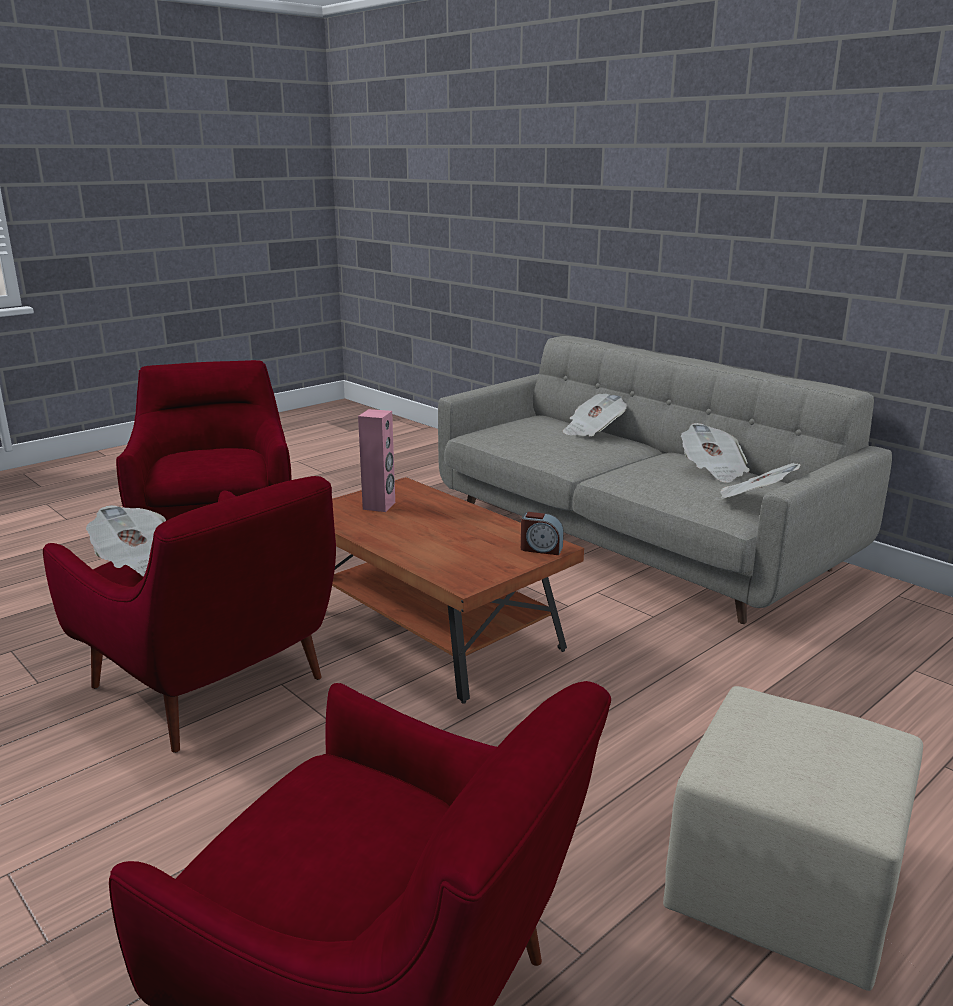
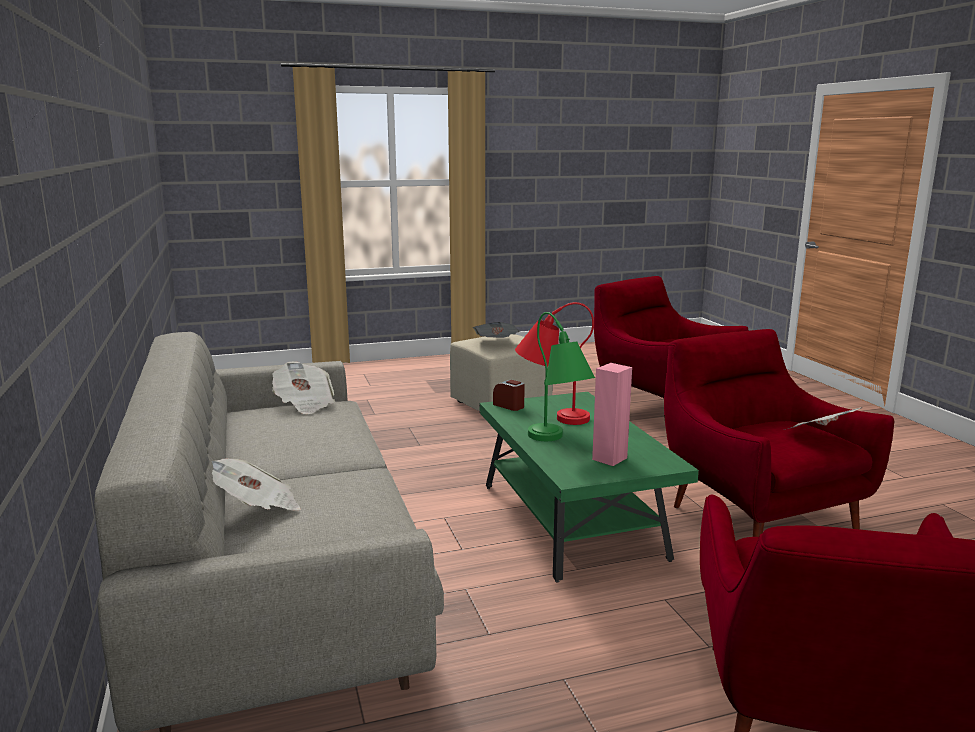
camera: 155 degrees left, 5 degrees down
(434, 630) = (571, 522): brown coffee table -> green coffee table
(440, 512) = (557, 443): none -> green table lamp
(474, 540) = (550, 418): none -> red table lamp
(713, 471) = (269, 429): newspaper -> newspaper (496, 343)

